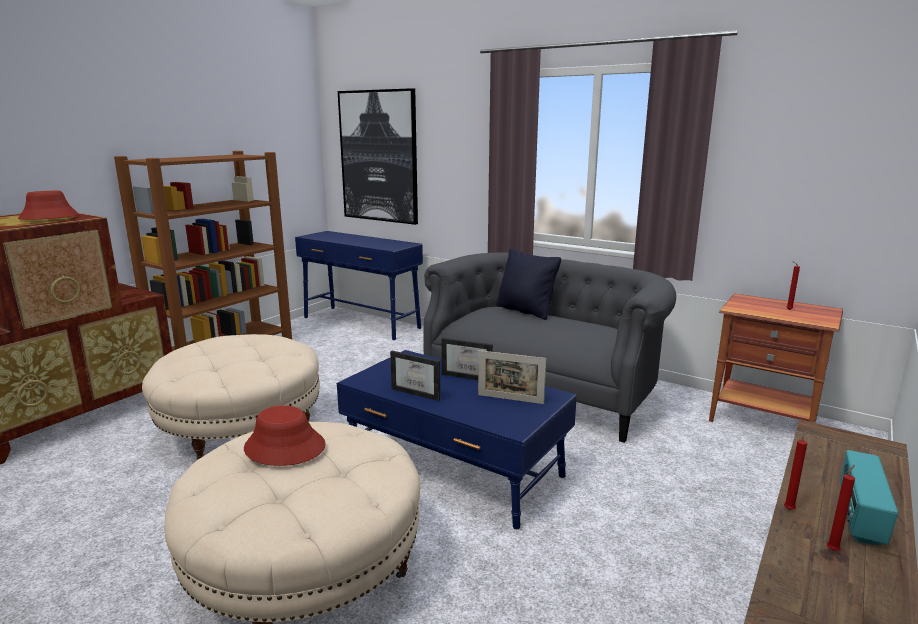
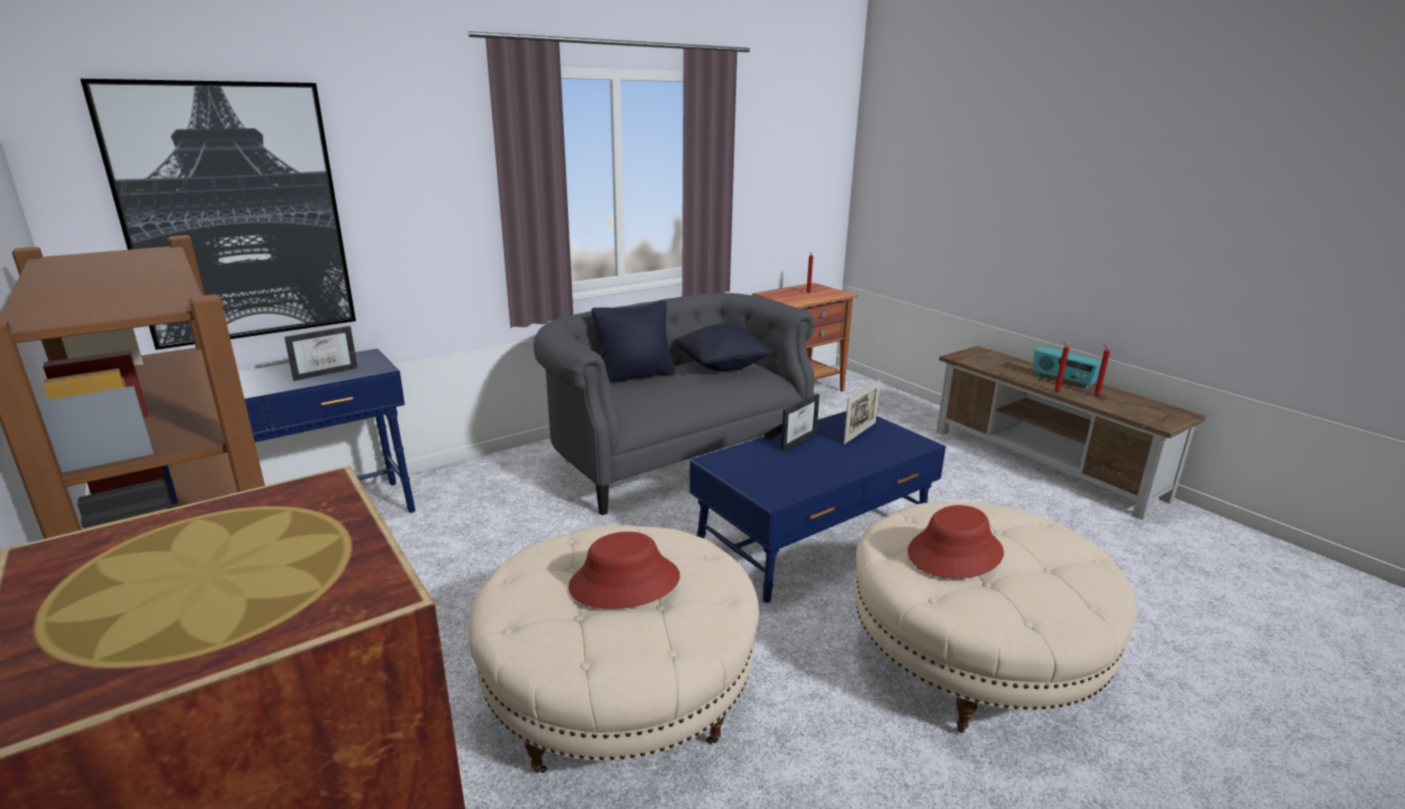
camera: 70 degrees left, 5 degrees up
(49, 218) = (241, 537): red hat -> red hat (624, 582)
(419, 392) = (825, 469): picture frame -> picture frame (325, 372)
(587, 330) = (721, 366): none -> black pillow

